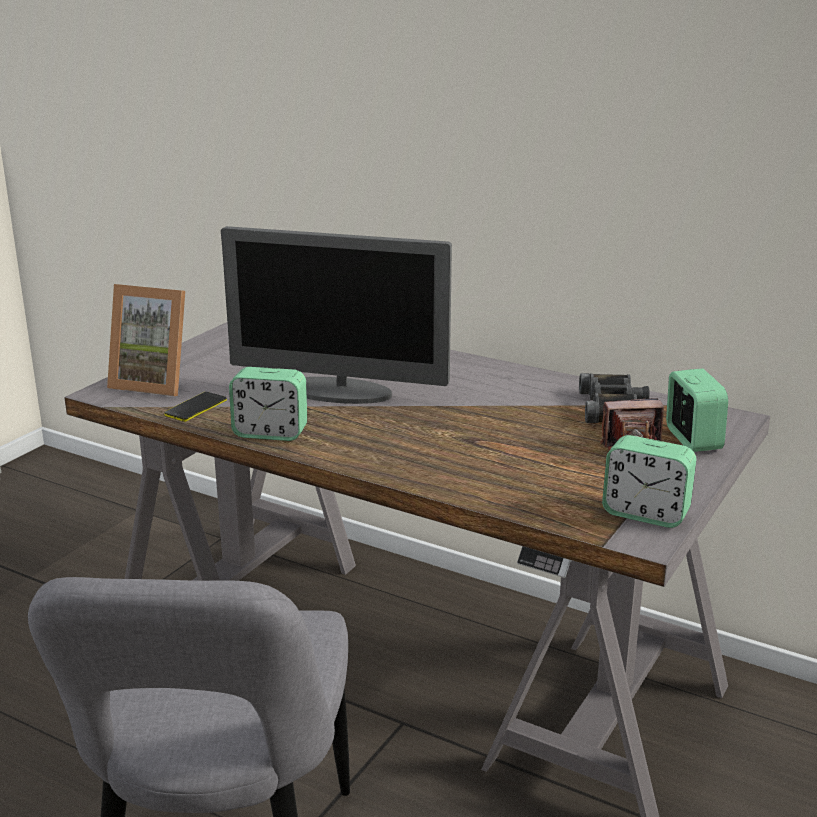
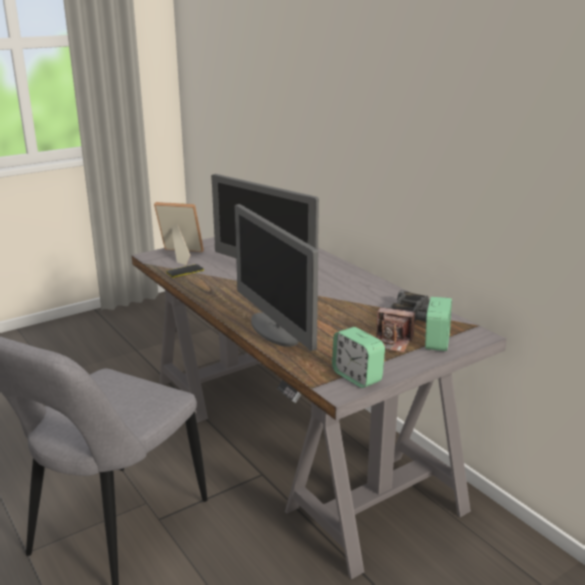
camera: 25 degrees right, 0 degrees up
(155, 382) = (179, 255): picture frame -> picture frame turned 150 degrees clockwise
(270, 433) = (206, 291): alarm clock -> none
(450, 472) = (274, 330): none -> monitor

